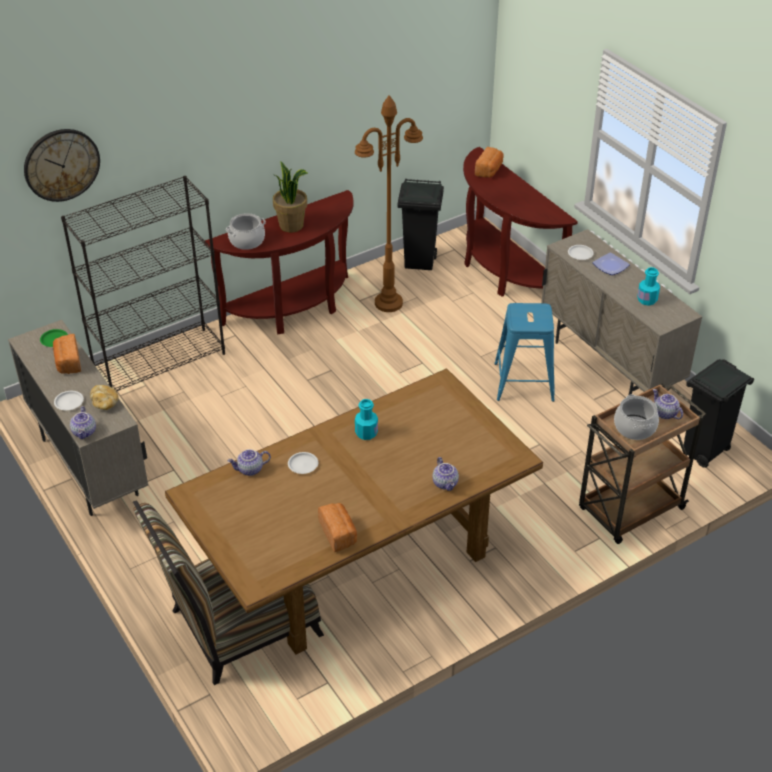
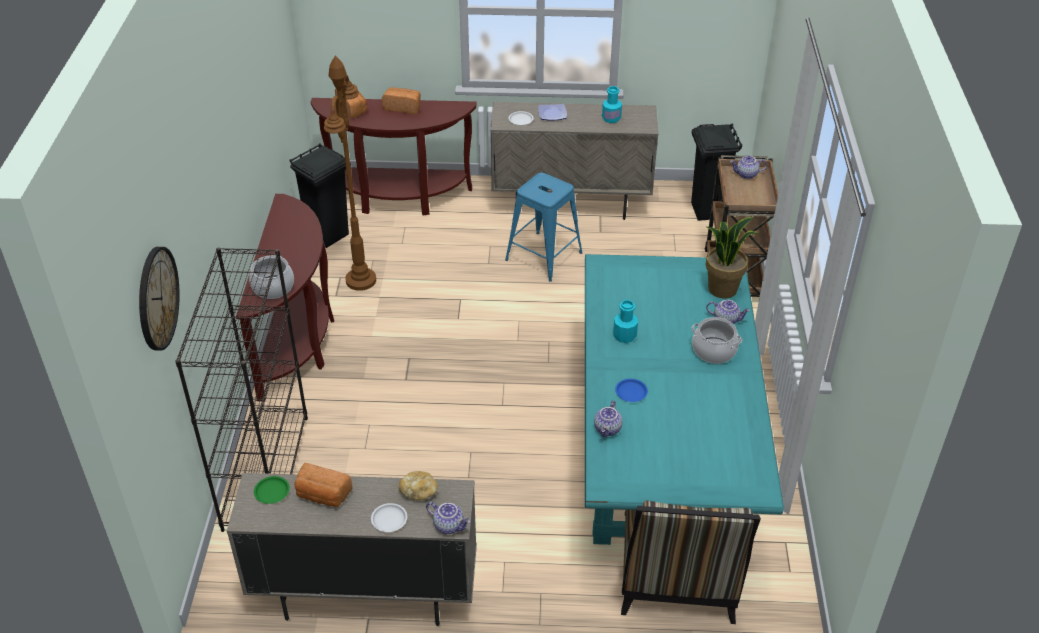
camera: 55 degrees left, 0 degrees up
(292, 225) = (285, 249): potted plant -> potted plant (722, 288)
(303, 464) = (631, 392): white plate -> blue plate
(338, 534) = (737, 409): bread -> bread (403, 107)
(358, 559) = (660, 454): brown dining table -> turquoise dining table
(634, 427) = (749, 195): cooking pot -> cooking pot (713, 351)

